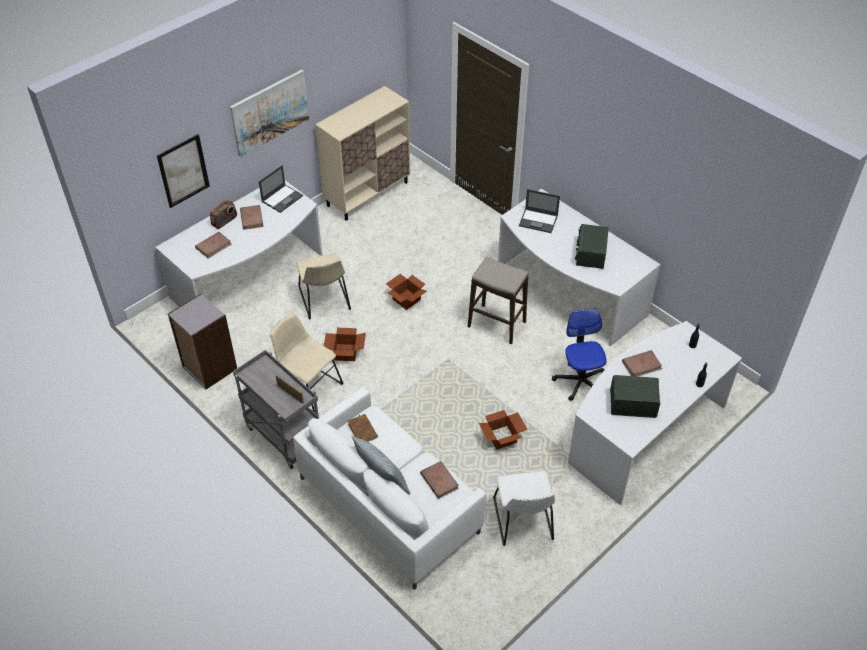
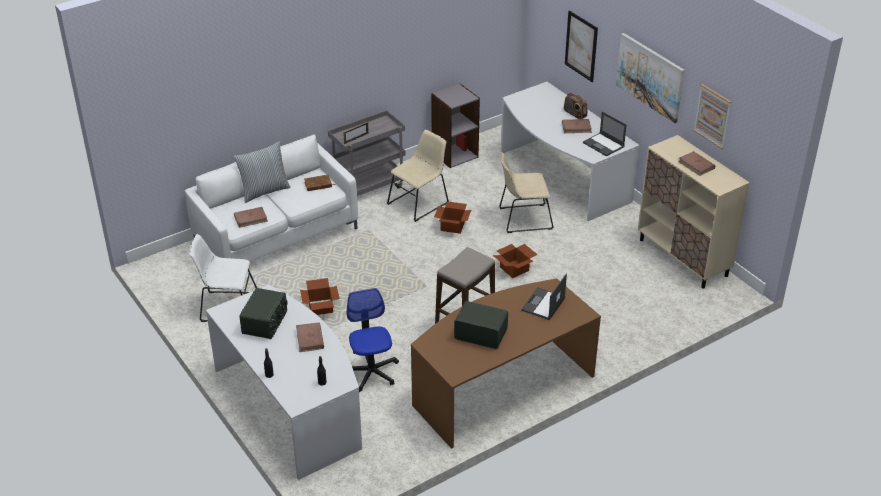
camera: 100 degrees right, 10 degrees down
(213, 246) = (542, 108): brown book -> brown book (696, 165)
(337, 75) = (713, 115): none -> picture
(568, 292) = (501, 387): white desk -> brown desk
(580, 381) = (371, 372): office chair -> office chair turned 105 degrees counterclockwise

